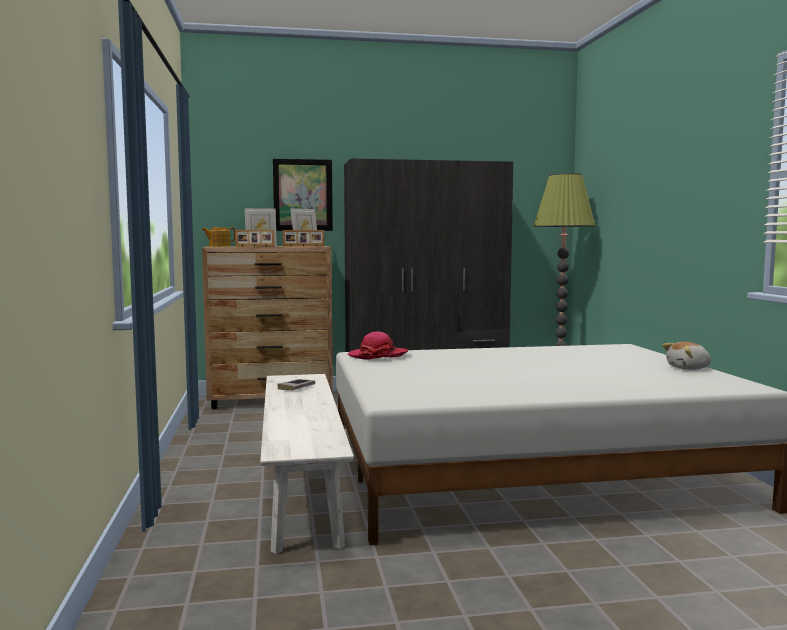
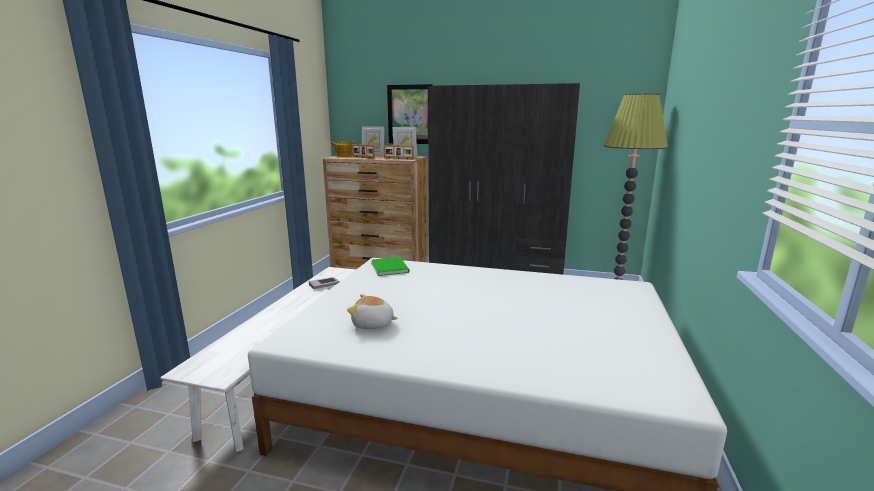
camera: 25 degrees right, 10 degrees up
(378, 355) = (390, 267): hat -> green book
(689, 368) = (652, 341): plush toy -> plush toy (373, 324)

